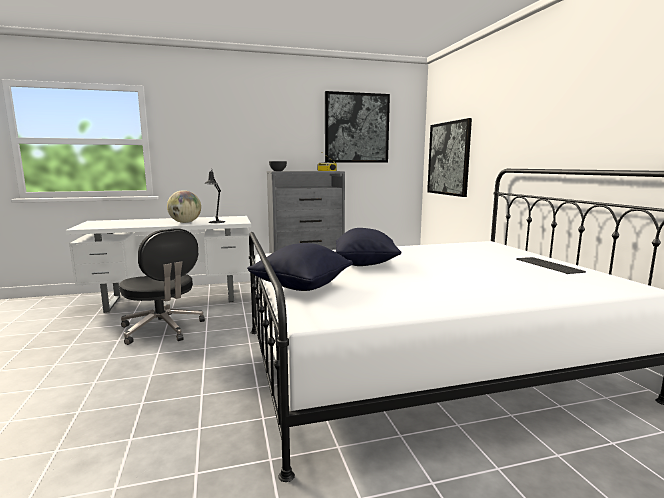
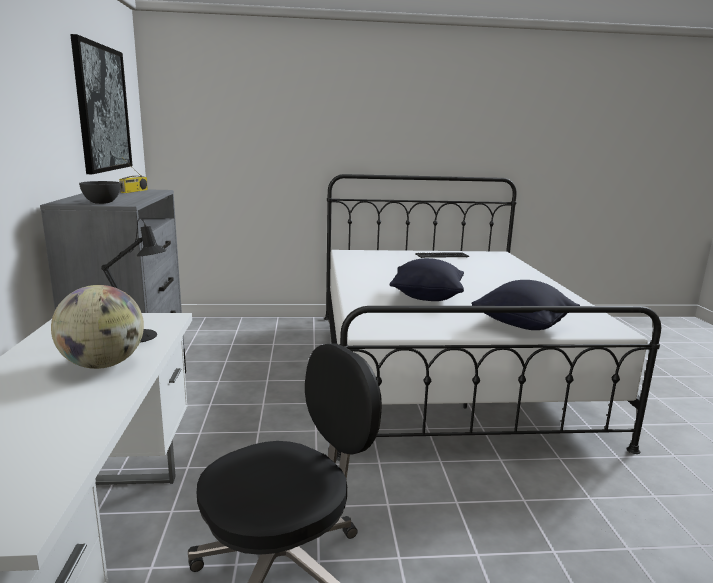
camera: 80 degrees left, 5 degrees up
(449, 158) = (218, 159): picture -> none

